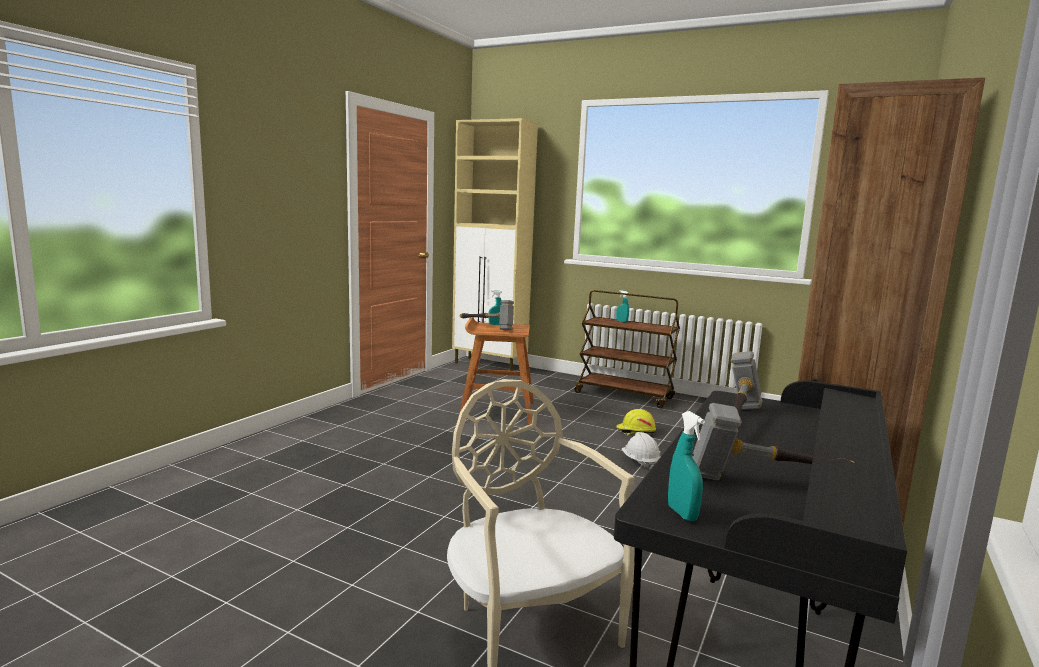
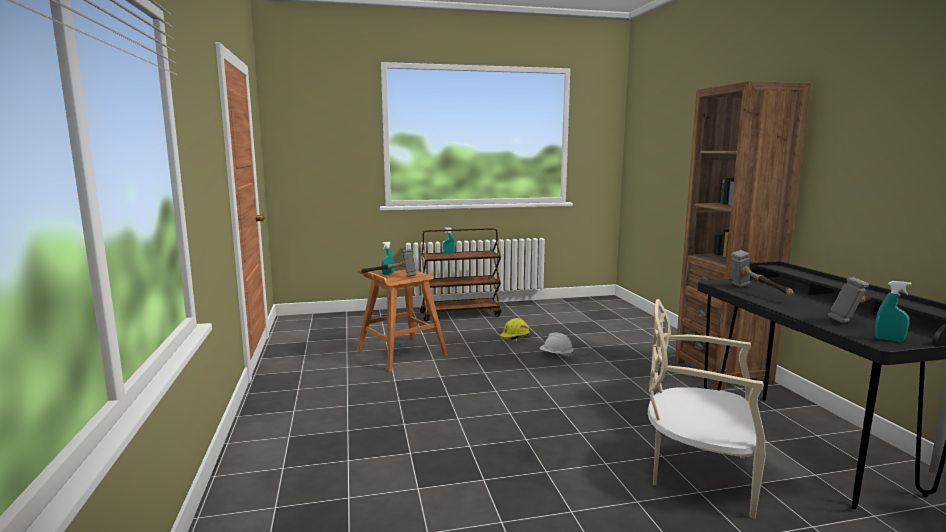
camera: 40 degrees left, 0 degrees up
(490, 365) = (315, 318): beige cabinet -> none

